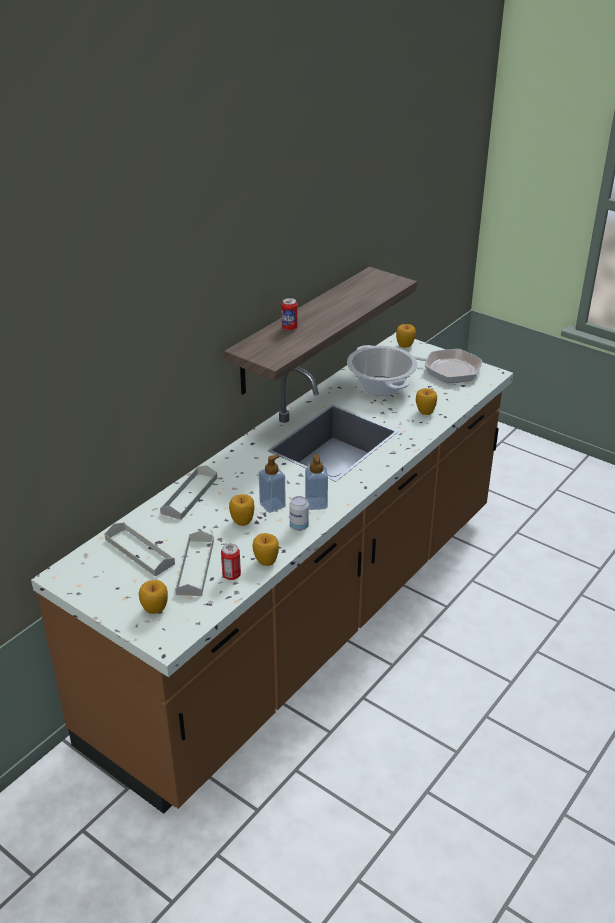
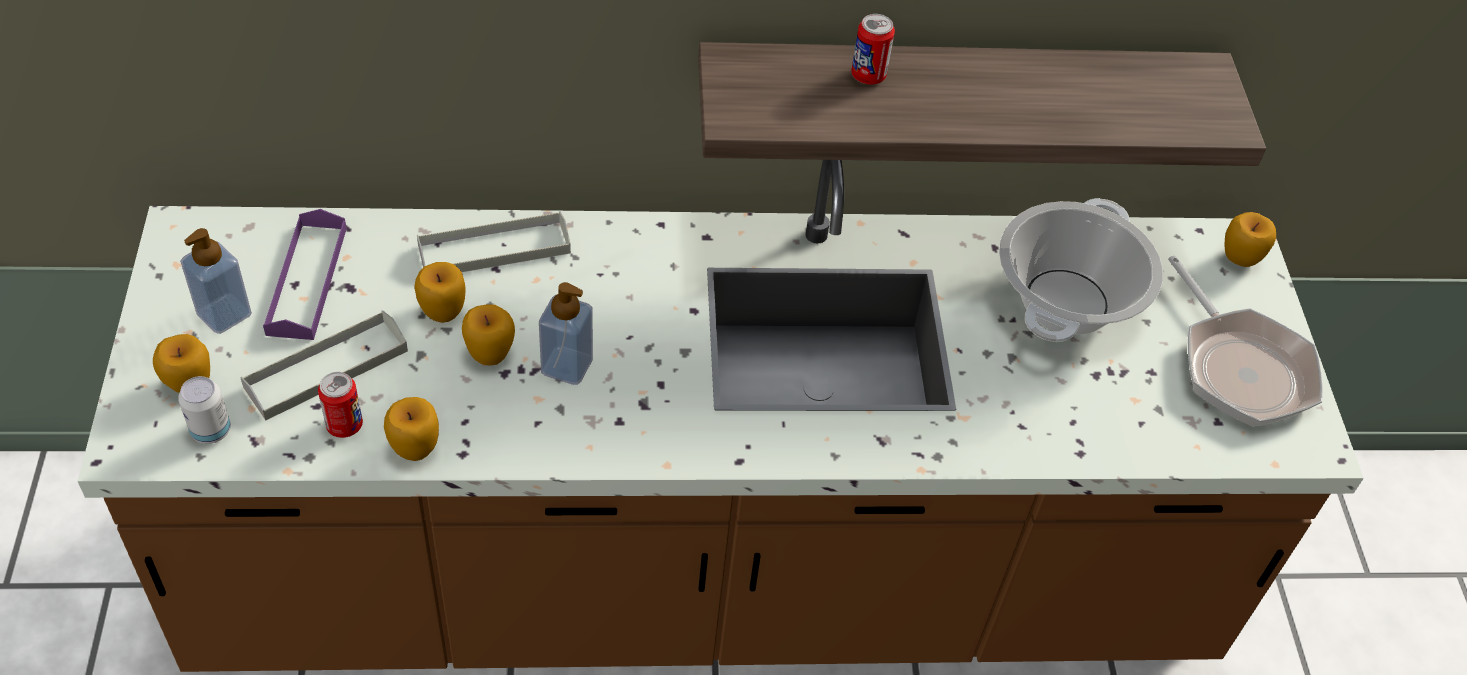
camera: 45 degrees right, 15 degrees up
(139, 551) = (307, 280): grey tray -> purple tray
(299, 526) = (543, 435): can -> can (211, 431)
(316, 504) = (625, 421): soap dispenser -> soap dispenser (224, 314)
(425, 412) = (1059, 414): apple -> apple (443, 312)

